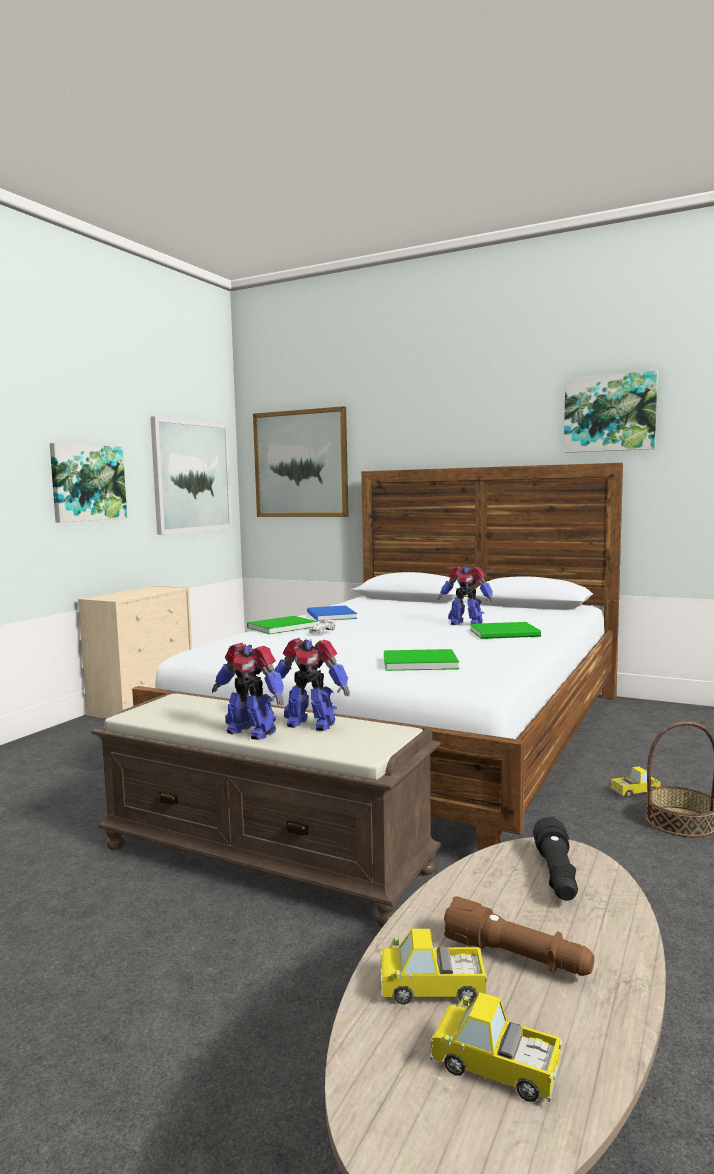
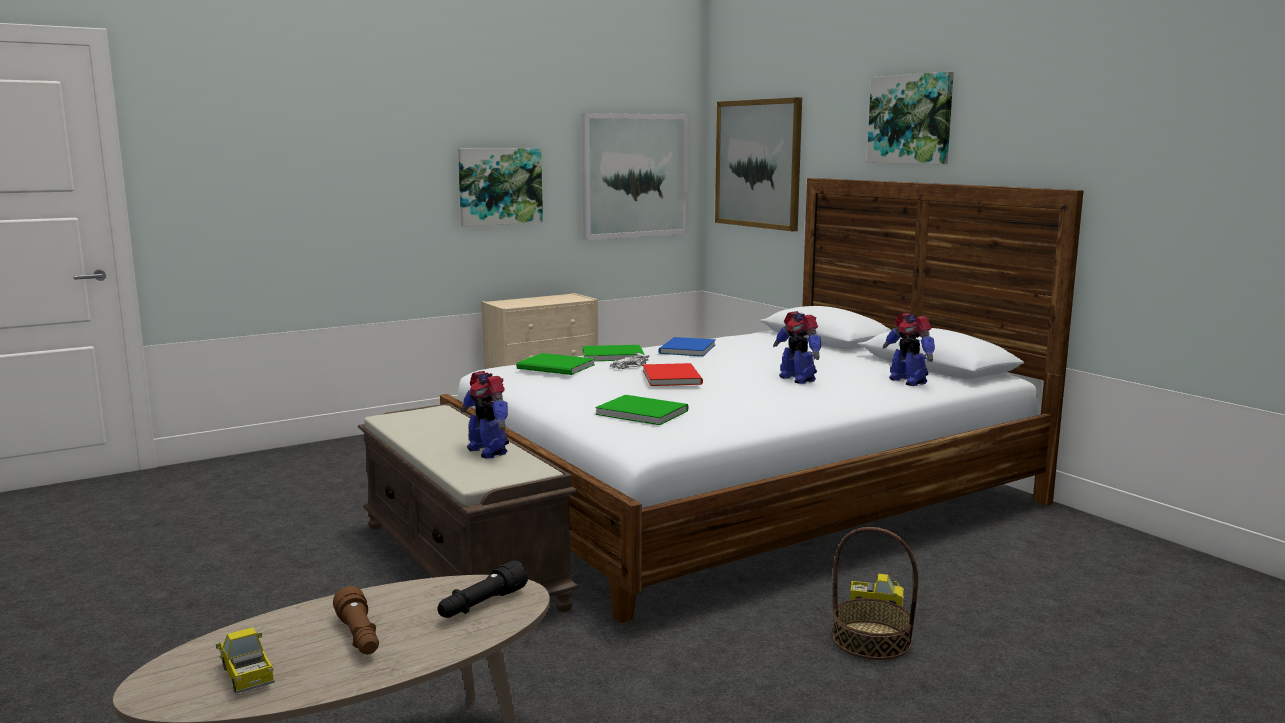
camera: 30 degrees right, 5 degrees up
(251, 732) = (435, 448): toy robot -> toy robot (908, 381)
(376, 634) = (673, 377): none -> red book
(432, 989) = (286, 633): toy truck -> none
(506, 633) = (809, 396): green book -> green book (557, 367)
(609, 413) = (1077, 120): picture -> picture (911, 119)

